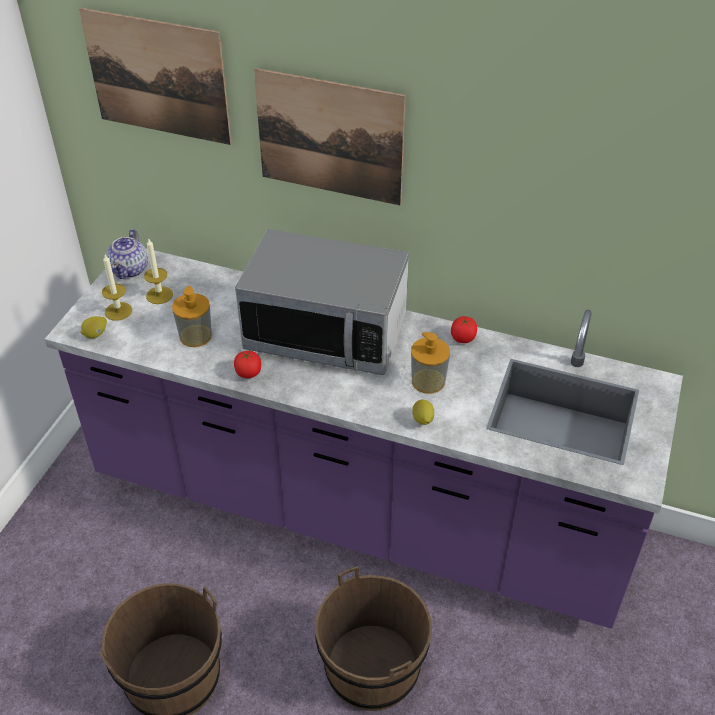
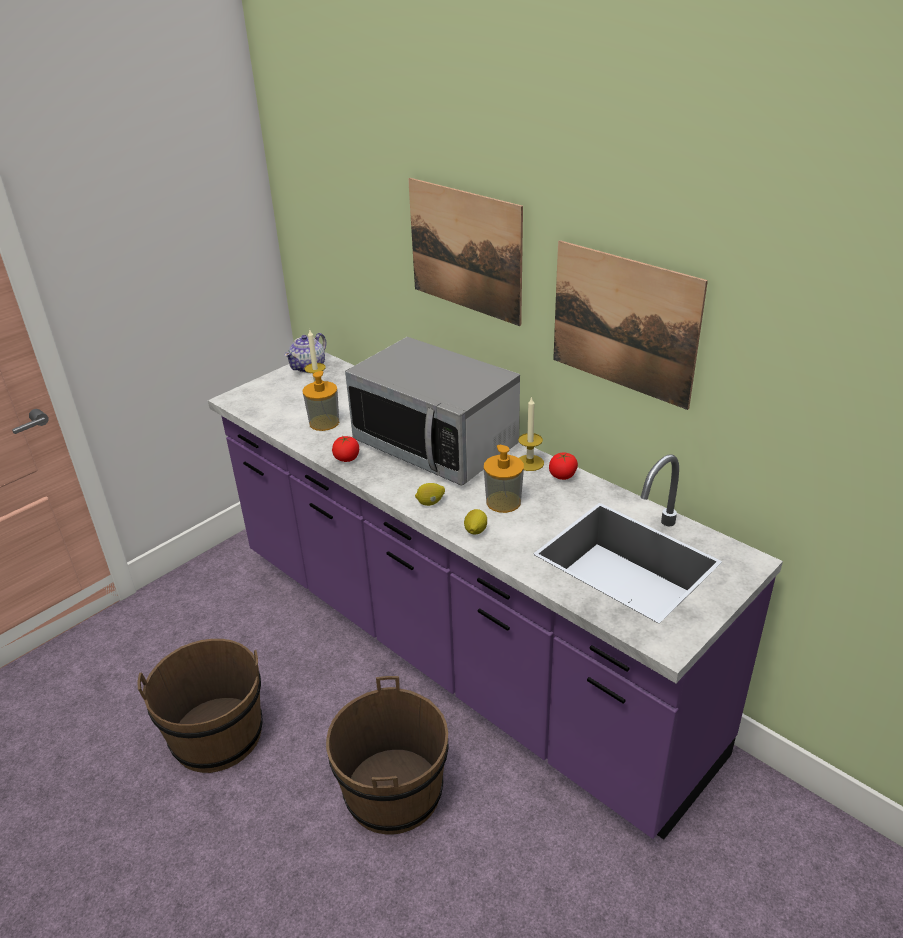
camera: 25 degrees right, 10 degrees down
(95, 334) = (247, 405): lemon -> lemon (430, 503)
(118, 311) = (277, 393): candle -> candle (529, 463)
(157, 77) = (344, 187): picture -> picture (623, 323)

